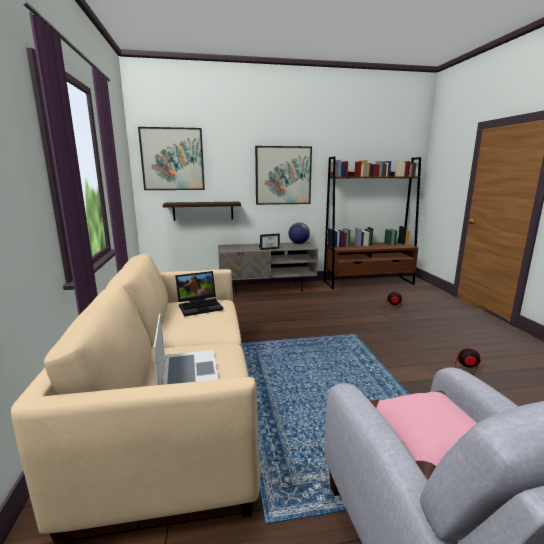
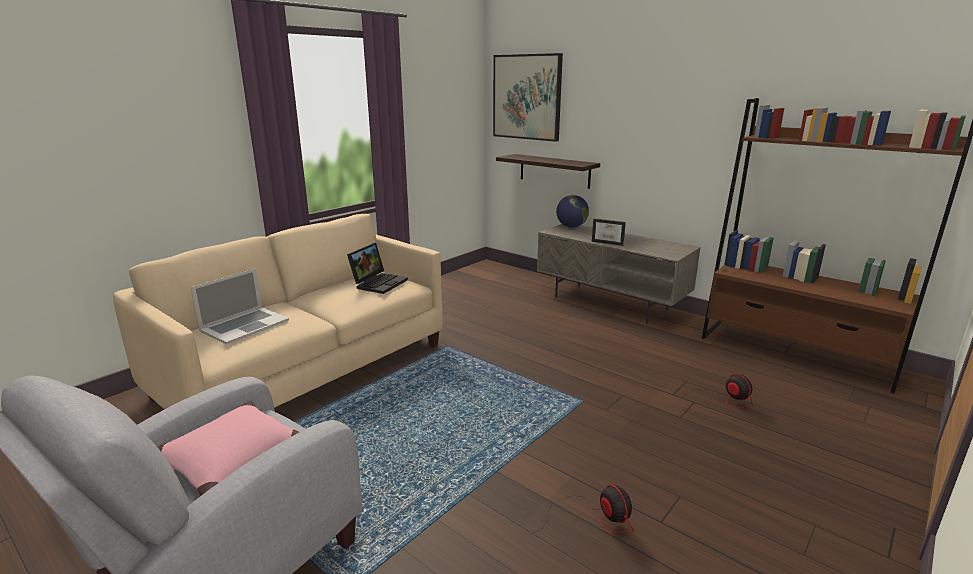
camera: 50 degrees right, 5 degrees up
(200, 306) = (379, 283): laptop -> laptop turned 90 degrees counterclockwise
(283, 175) = (670, 128): picture -> none
(298, 243) = (674, 246): globe -> globe (571, 227)

